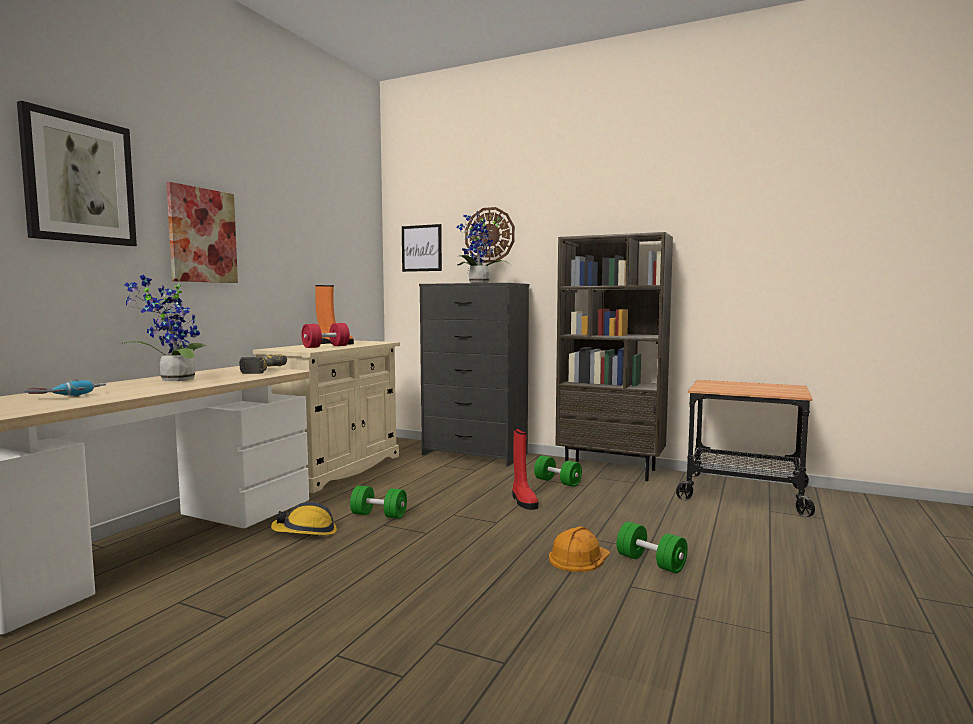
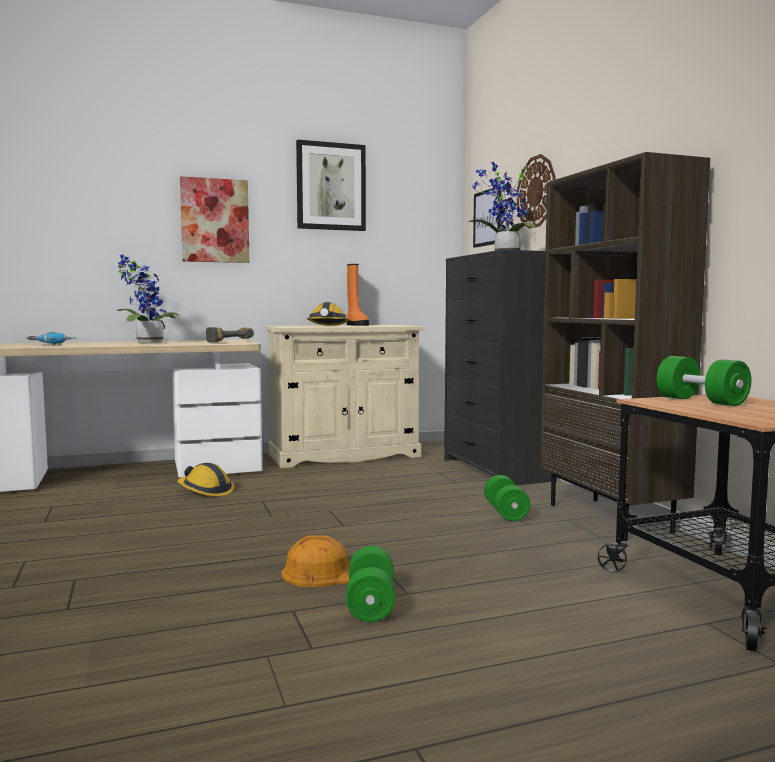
camera: 45 degrees right, 0 degrees up
(79, 180) = (103, 184): picture -> picture (331, 186)
(326, 346) = (327, 326): red dumbbell -> hard hat
(379, 515) = (277, 494): green dumbbell -> green dumbbell (701, 401)
(523, 501) = (418, 518): red boot -> none

